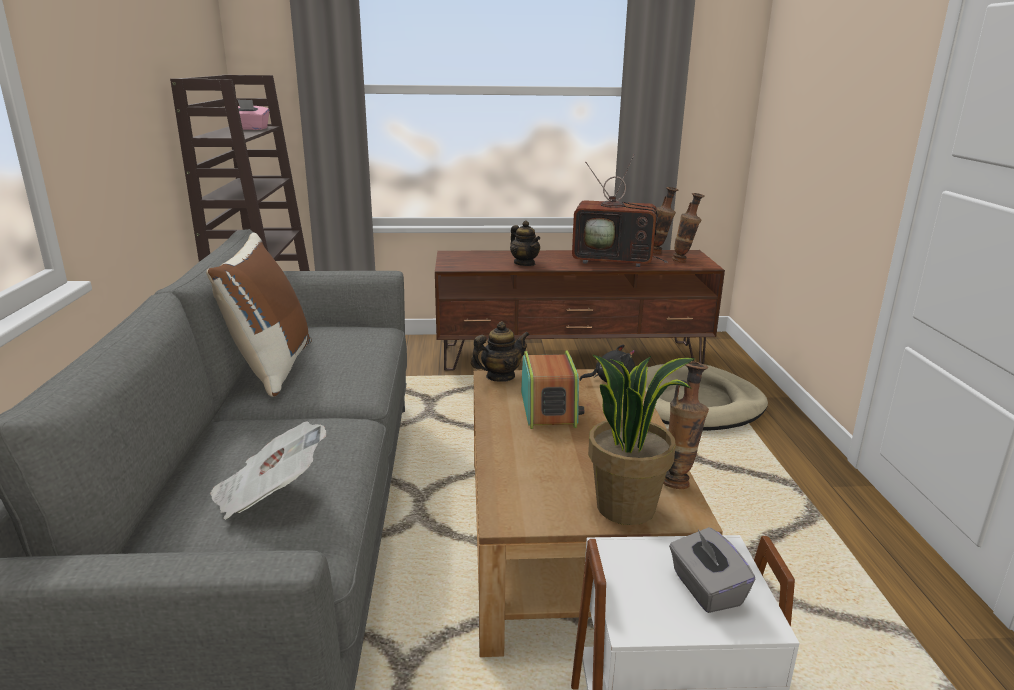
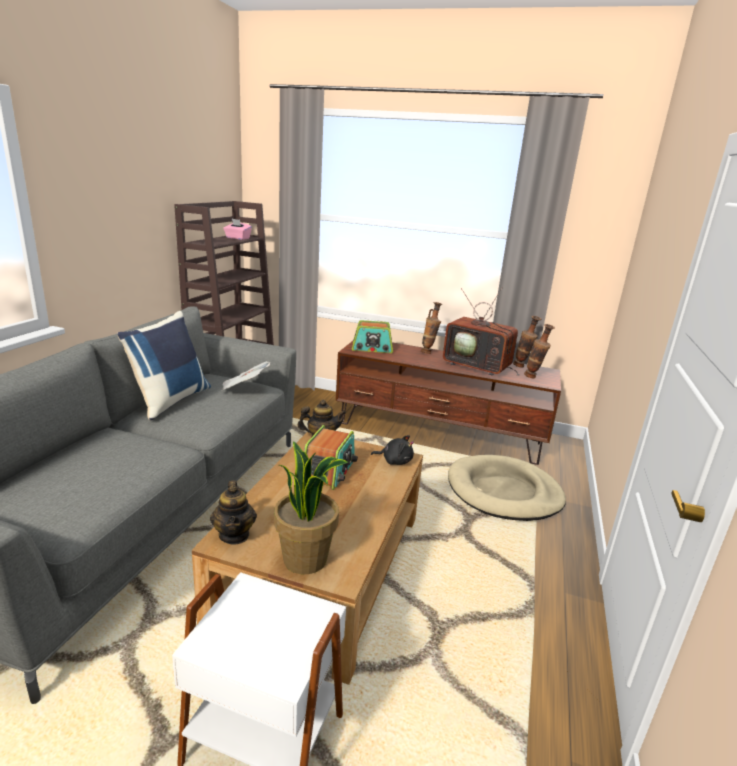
camera: 20 degrees right, 0 degrees up
(269, 495) = (80, 484): newspaper -> newspaper (244, 388)
(271, 367) = (170, 400): brown pillow -> blue pillow
(472, 260) = (372, 348): none -> radio
(524, 263) = (407, 357): teapot -> teapot (234, 535)
(679, 481) = (363, 551): vase -> vase (428, 352)
(705, 589) = (276, 638): grey tissue box -> none

